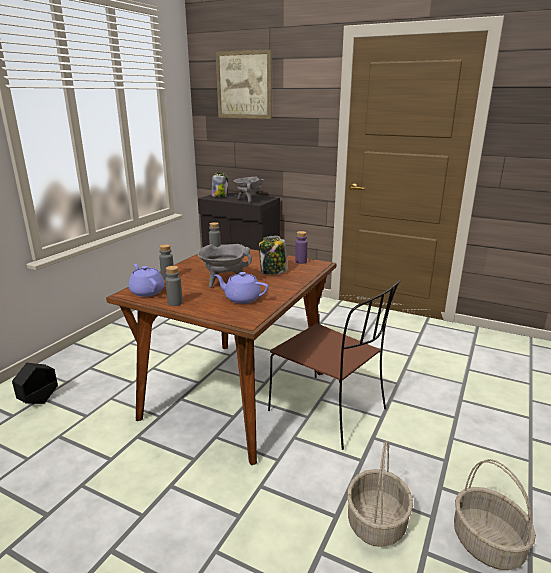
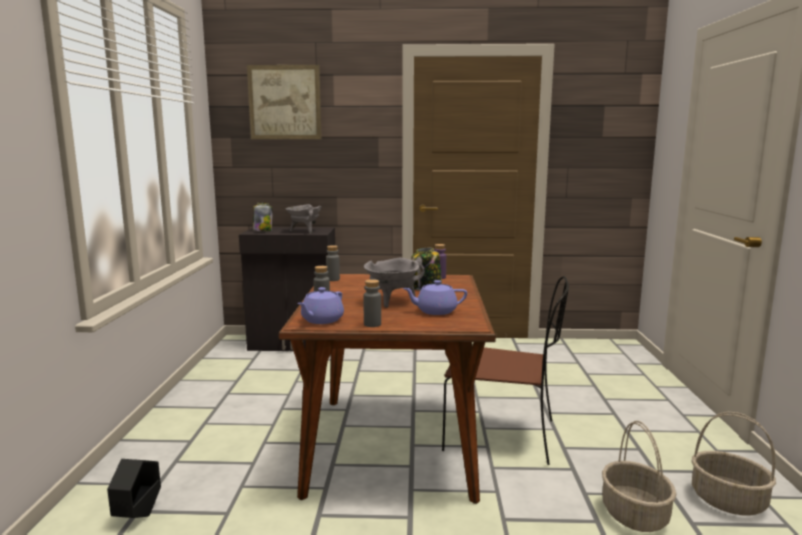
camera: 25 degrees left, 10 degrees down
(147, 291) = (321, 320): purple teapot -> purple teapot turned 90 degrees counterclockwise

